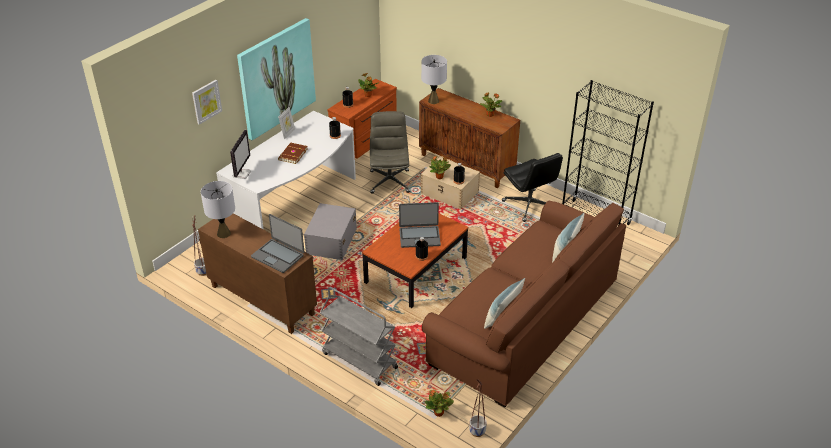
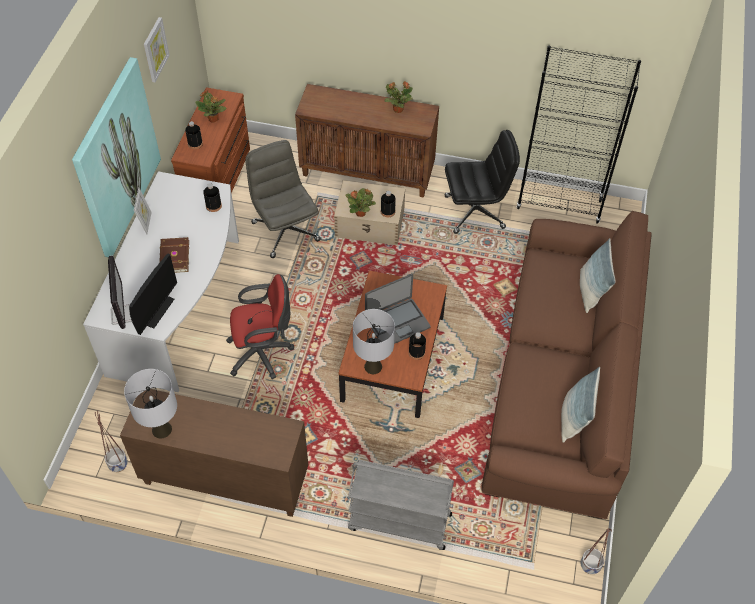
camera: 25 degrees left, 15 degrees up
(206, 101) = (53, 245): picture -> picture (155, 49)
(263, 177) = (156, 310): none -> monitor
(278, 256) = (259, 439): laptop -> none
(331, 241) = (263, 353): grey storage box -> red office chair
(433, 101) = (313, 108): grey table lamp -> grey table lamp (373, 367)
(439, 413) = (534, 558): potted plant -> none
(529, 206) = (475, 212): black office chair -> black office chair turned 45 degrees counterclockwise

